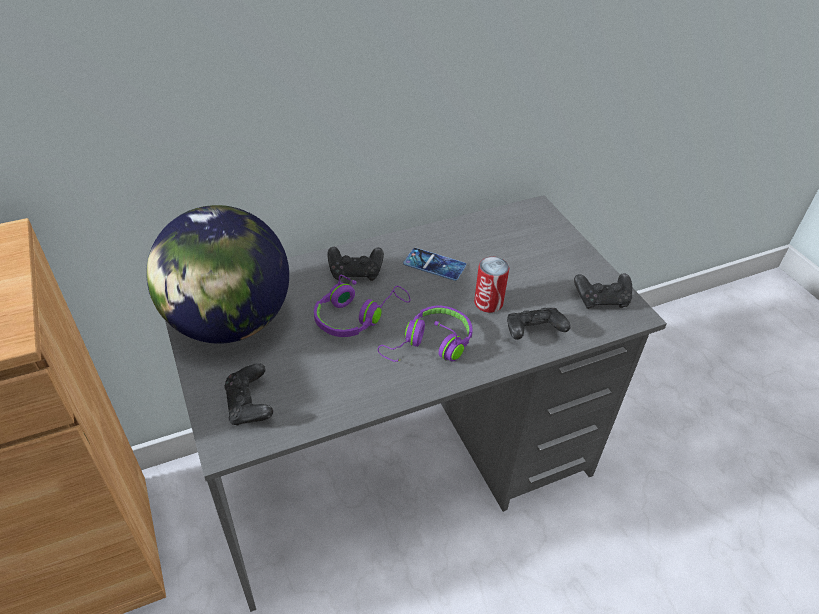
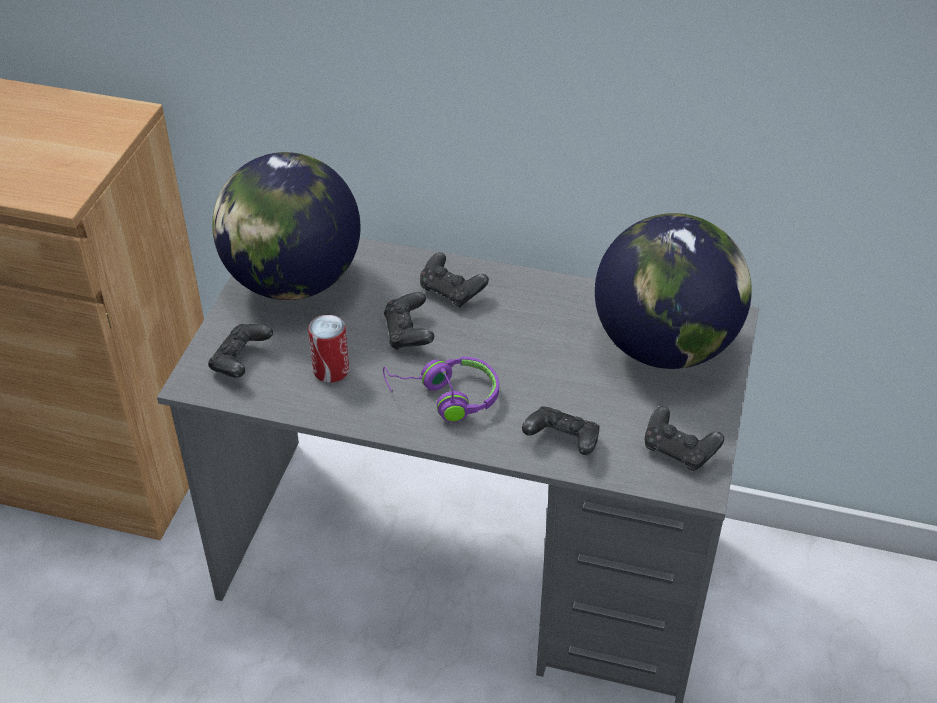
camera: 40 degrees right, 0 degrees up
(357, 316) = (408, 334): purple headphones -> black game controller
(434, 264) = (539, 323): phone -> none
(488, 303) = (550, 389): can -> can (331, 370)
(522, 242) = (664, 347): none -> globe

